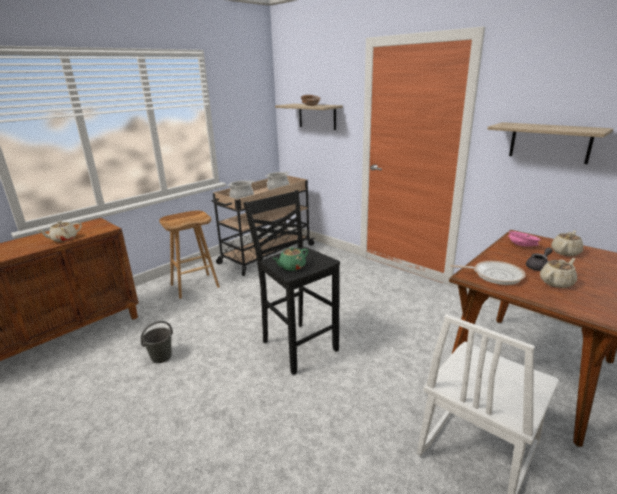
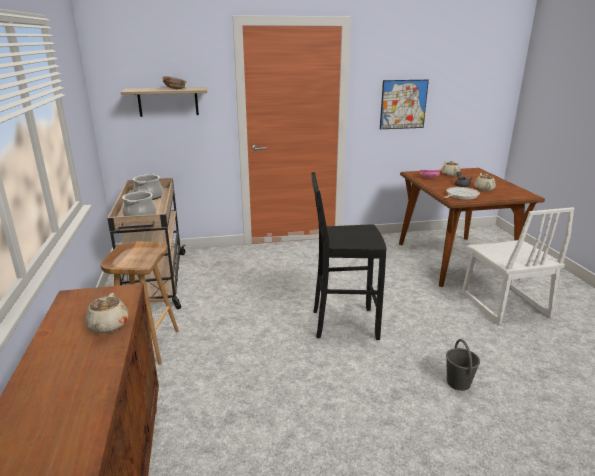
camera: 55 degrees left, 0 degrees up
(161, 356) = (269, 408): grey bucket -> grey bucket (458, 382)
(291, 267) = (361, 240): green teapot -> none
(549, 142) = (403, 104): shelf -> picture

